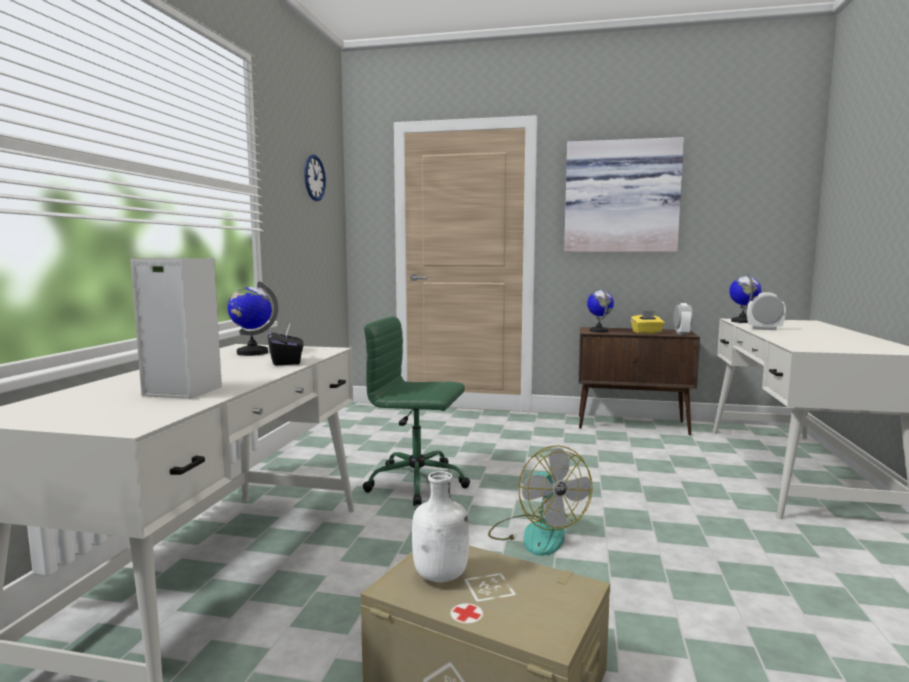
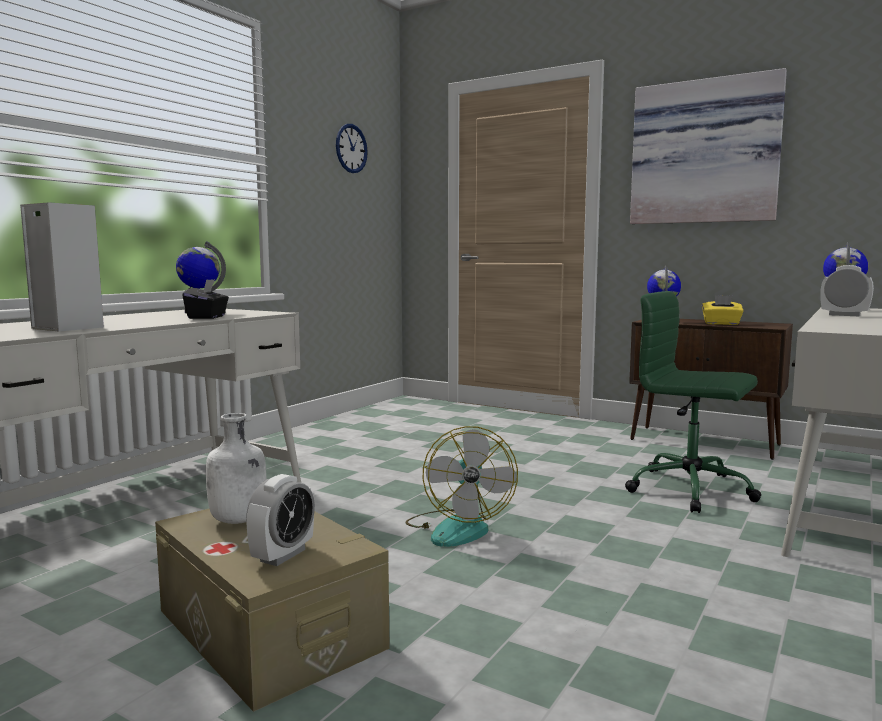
camera: 20 degrees right, 0 degrees up
(418, 483) = (389, 469): green office chair -> green office chair (692, 490)
(681, 334) = (767, 326): alarm clock -> alarm clock (282, 555)

